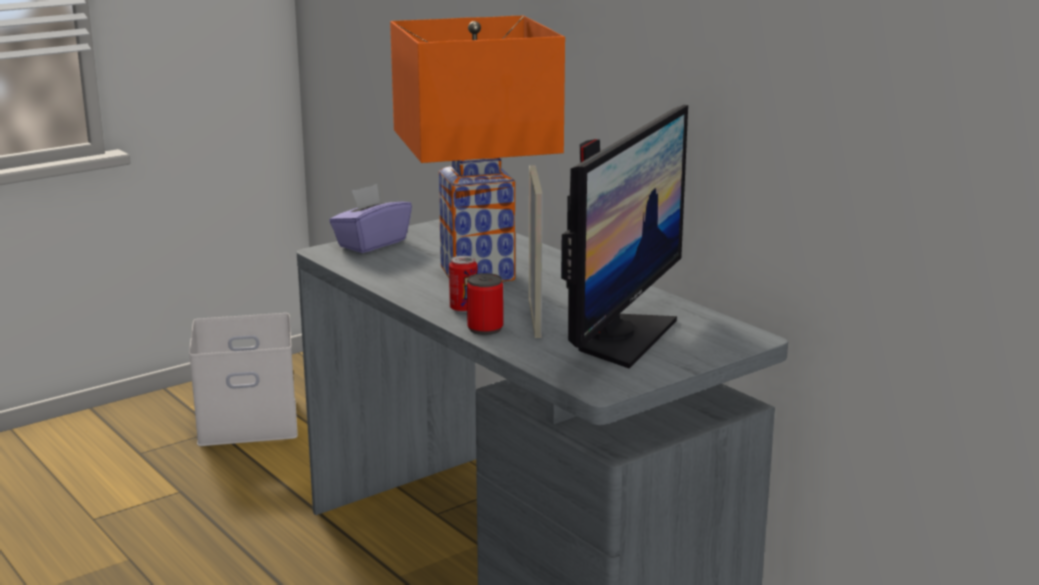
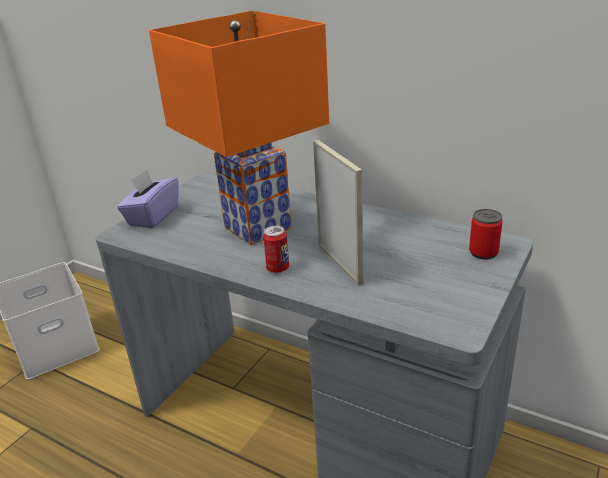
camera: 20 degrees left, 10 degrees up
(485, 329) = (312, 286): can -> can (483, 252)
(620, 337) = (420, 267): monitor -> none

